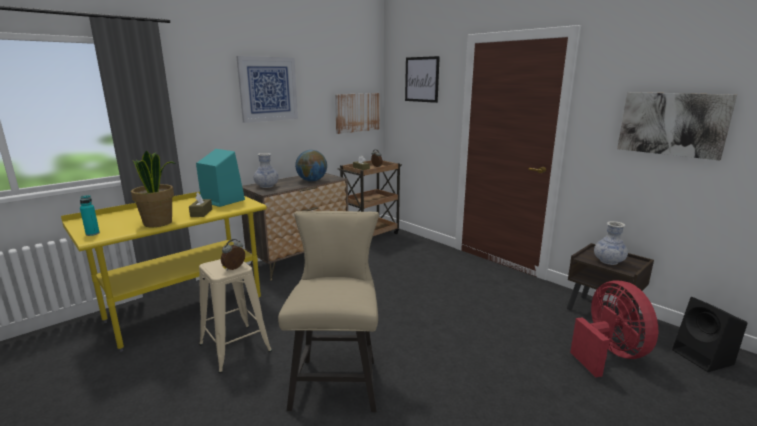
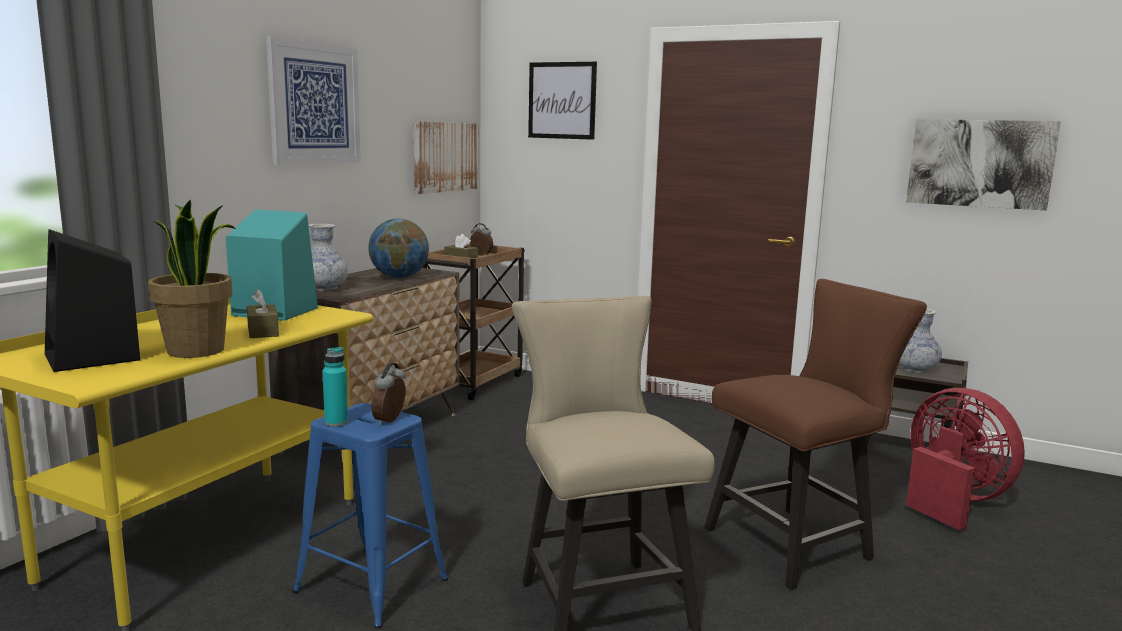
camera: 20 degrees left, 5 degrees down
(92, 233) = (75, 376): turquoise bottle -> turquoise bottle (336, 422)
(235, 347) = (371, 585): beige stool -> blue stool
(478, 365) = (797, 542): none -> brown chair
(704, 358) = (1060, 487): black speaker -> black speaker (93, 357)

